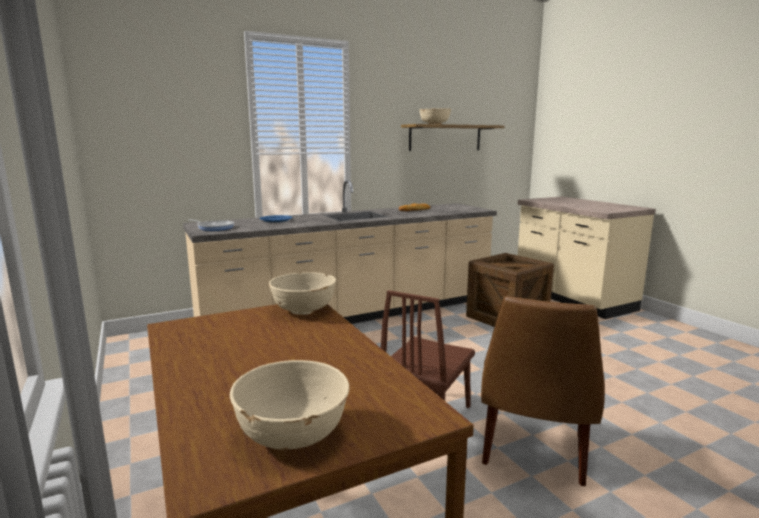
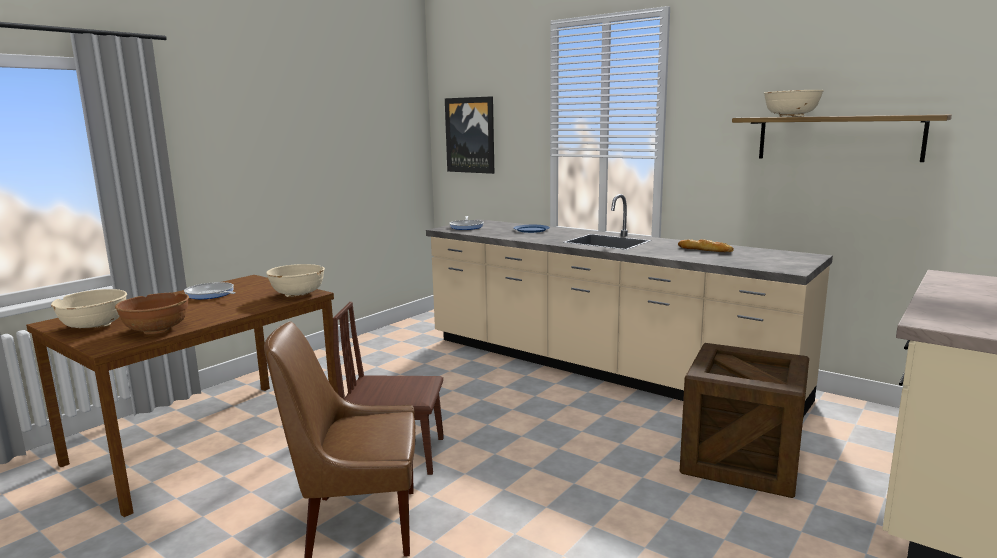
camera: 65 degrees right, 0 degrees up
(146, 136) = (470, 135): none -> picture
(223, 349) = (211, 294): none -> frying pan
(372, 383) = (156, 329): none -> brown bowl

